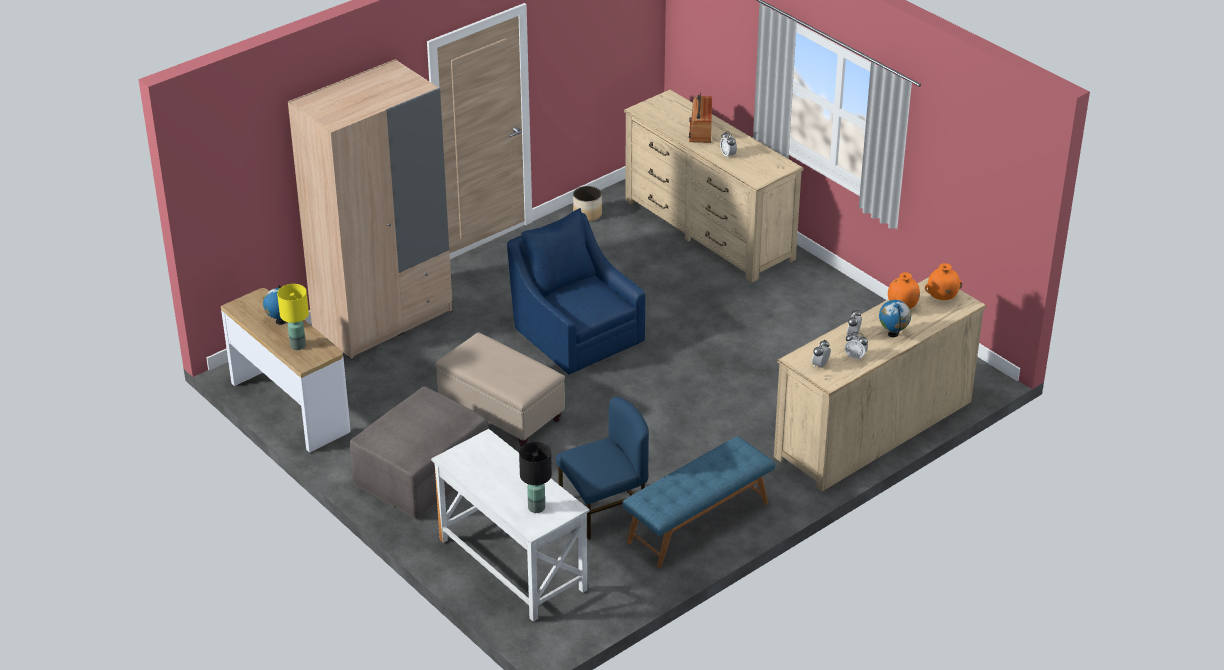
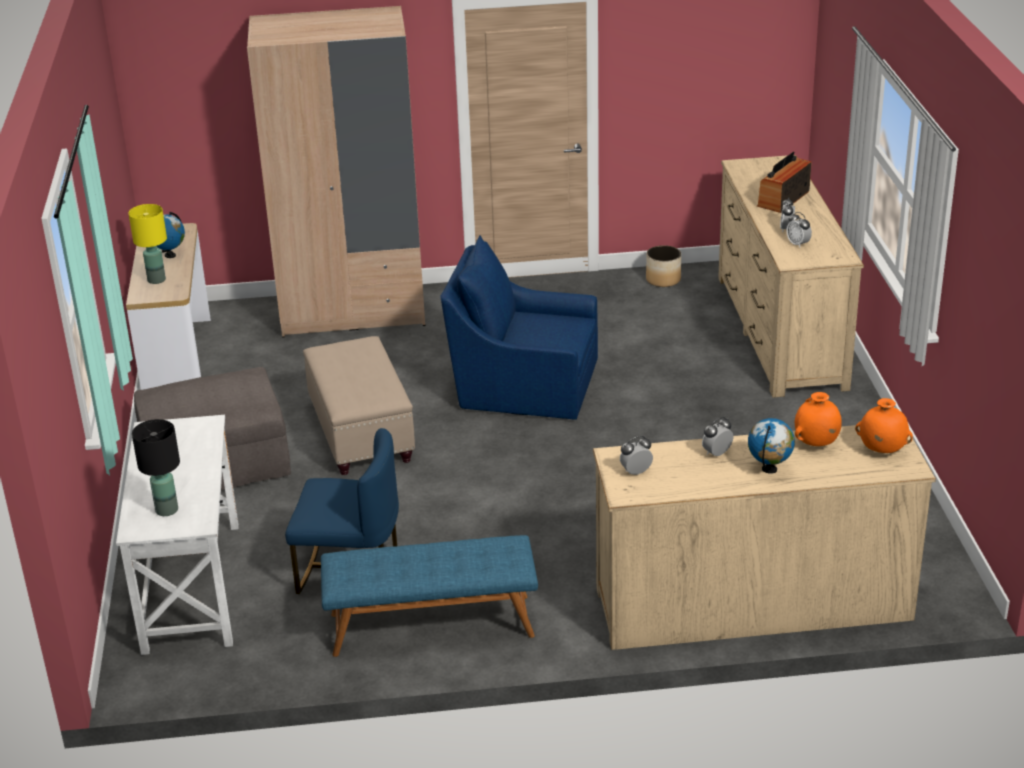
camera: 35 degrees right, 5 degrees down
(576, 334) = (523, 385): blue armchair -> blue armchair turned 75 degrees counterclockwise
(855, 356) = (691, 477): alarm clock -> alarm clock (798, 244)

